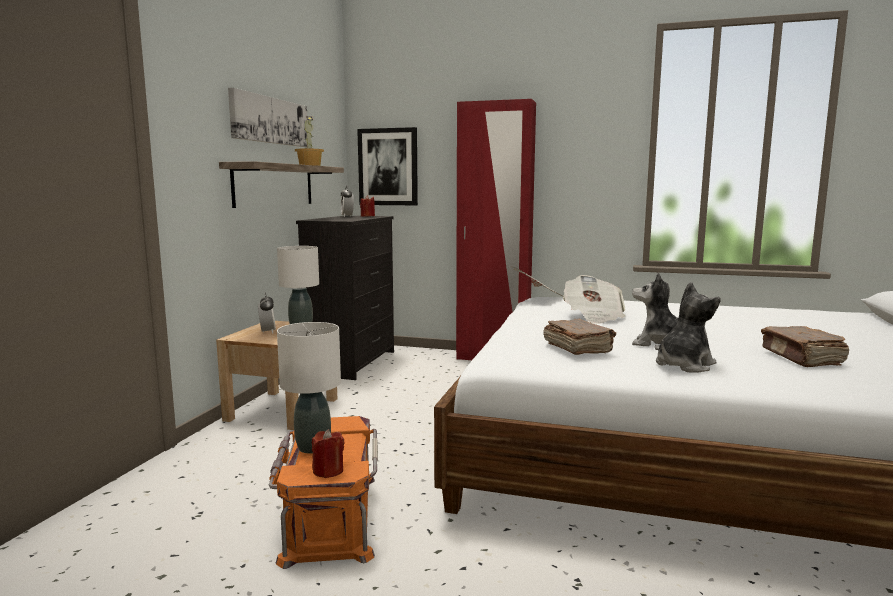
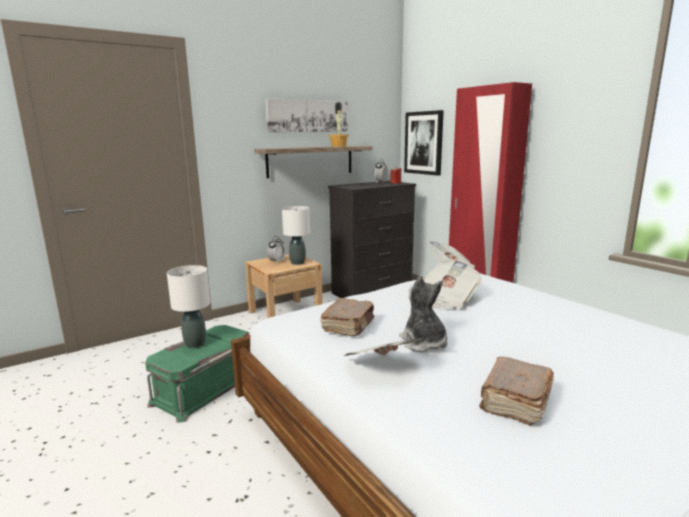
camera: 40 degrees right, 5 degrees up
(328, 471) = (171, 360): red candle -> none
(329, 516) = (204, 388): orange storage box -> green storage box
(683, 365) = (381, 367): plush toy -> newspaper

